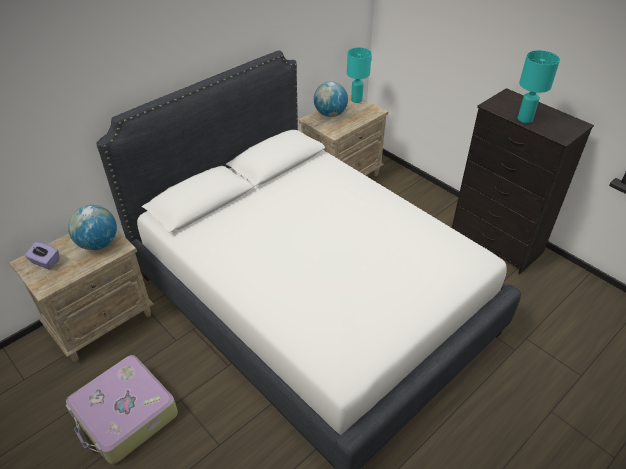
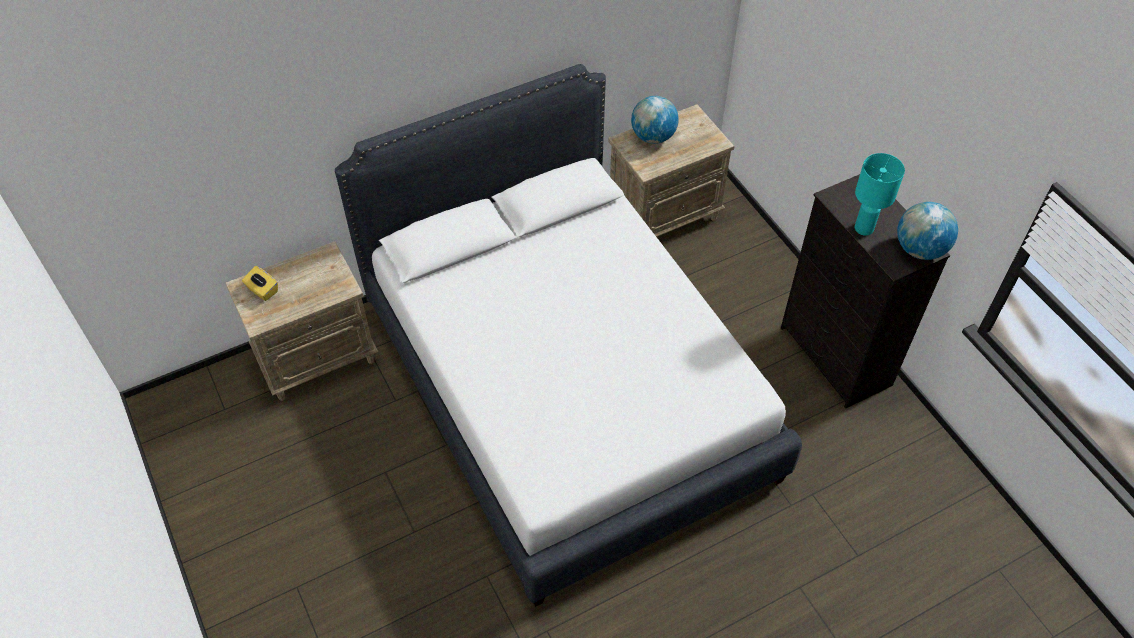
camera: 15 degrees right, 10 degrees up
(45, 262) = (262, 290): purple tissue box -> yellow tissue box
(98, 243) = (322, 278): globe -> globe (919, 249)
(125, 416) = (323, 476): suitcase -> none
(356, 100) = (697, 118): turquoise table lamp -> none

